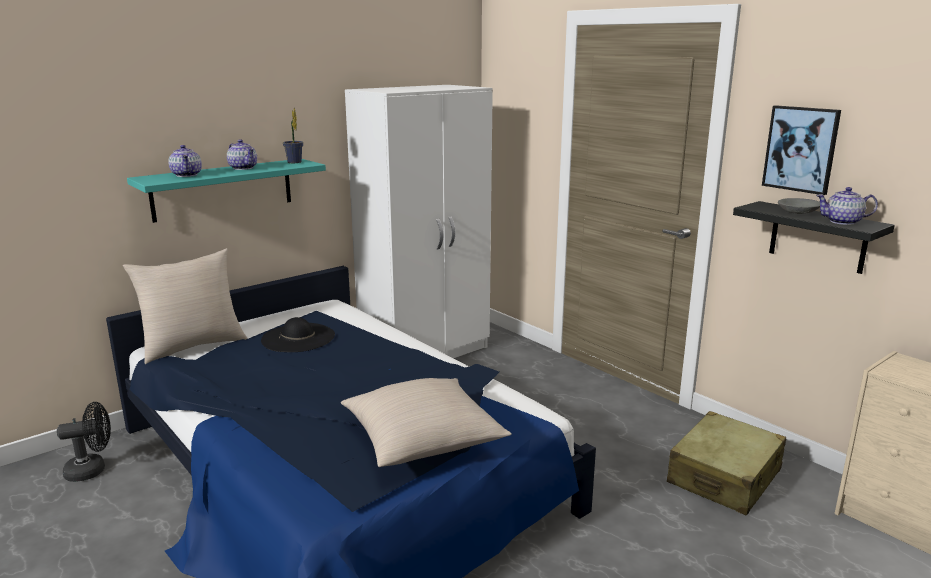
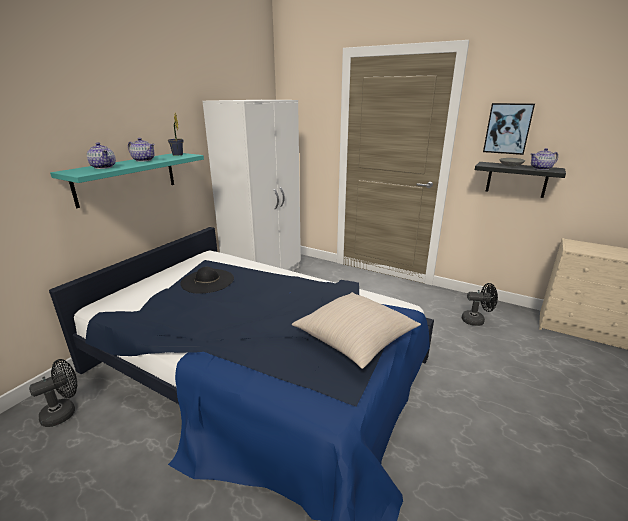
camera: 20 degrees left, 5 degrees up
(193, 347) = (128, 300): beige pillow -> none
(724, 477) = (476, 320): beige suitcase -> black fan

